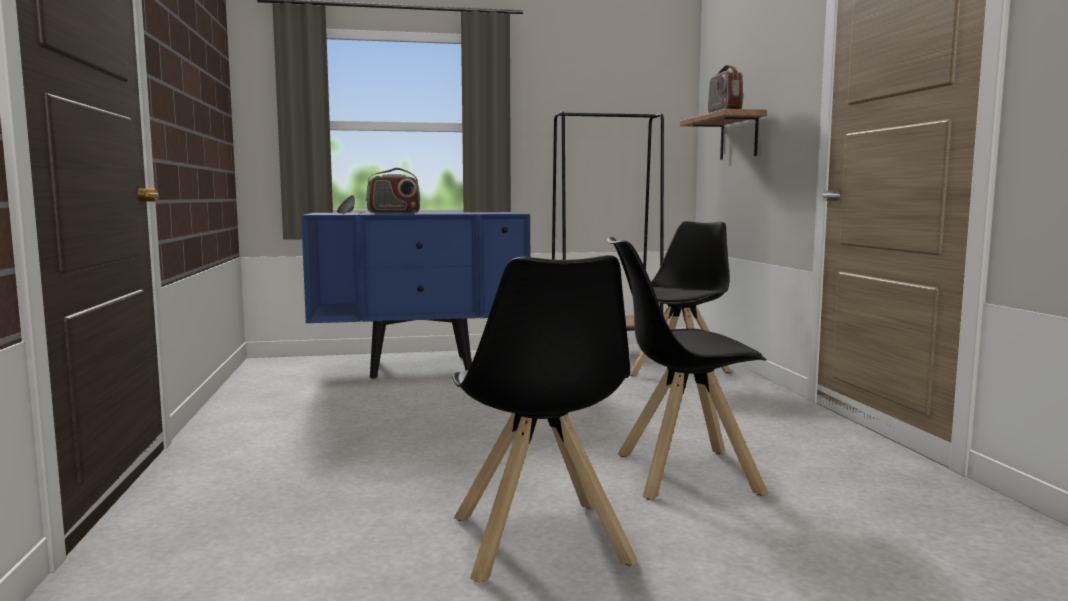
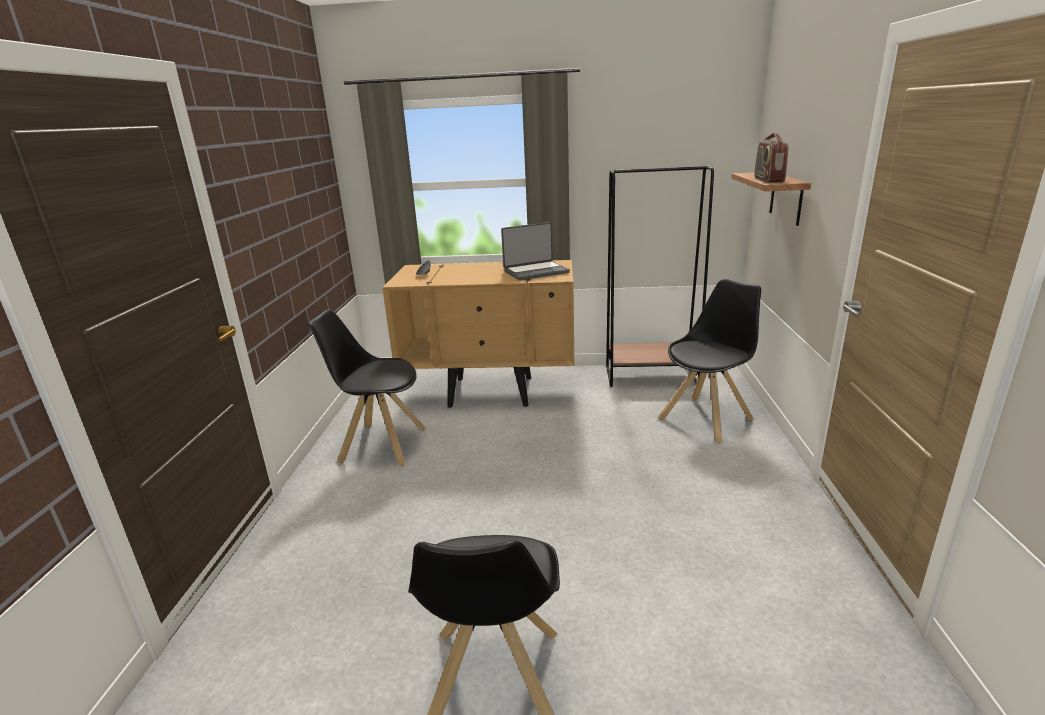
camera: 15 degrees right, 15 degrees up
(393, 213) = (460, 276): radio -> none
(421, 367) = (492, 392): blue dresser -> beige dresser
(481, 212) = (535, 272): none -> laptop
(681, 473) = (648, 590): black chair -> black chair (381, 444)

